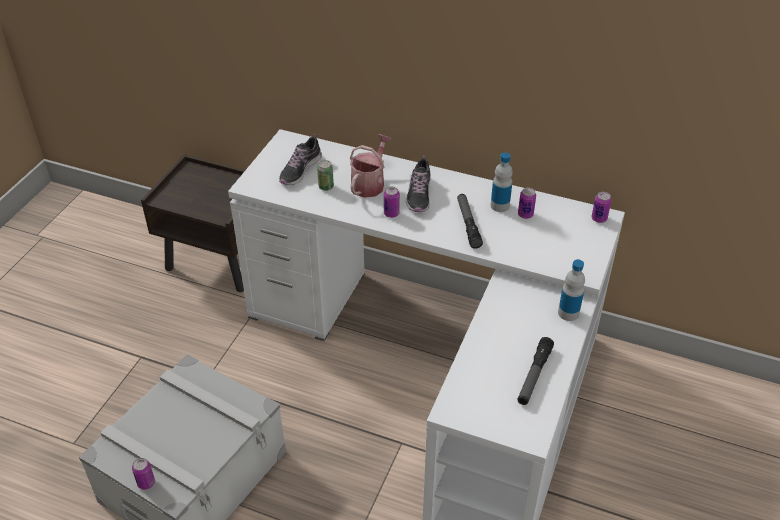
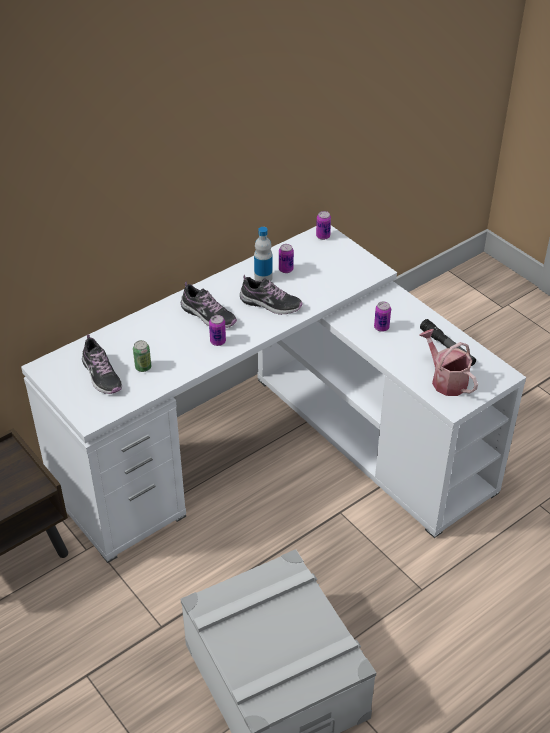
camera: 60 degrees left, 0 degrees up
(146, 483) = (322, 683): can -> can (381, 327)
(370, 183) = (165, 338): watering can -> watering can (446, 380)
(468, 224) = (270, 304): flashlight -> shoe
(568, 313) = (398, 302): bottle -> none

